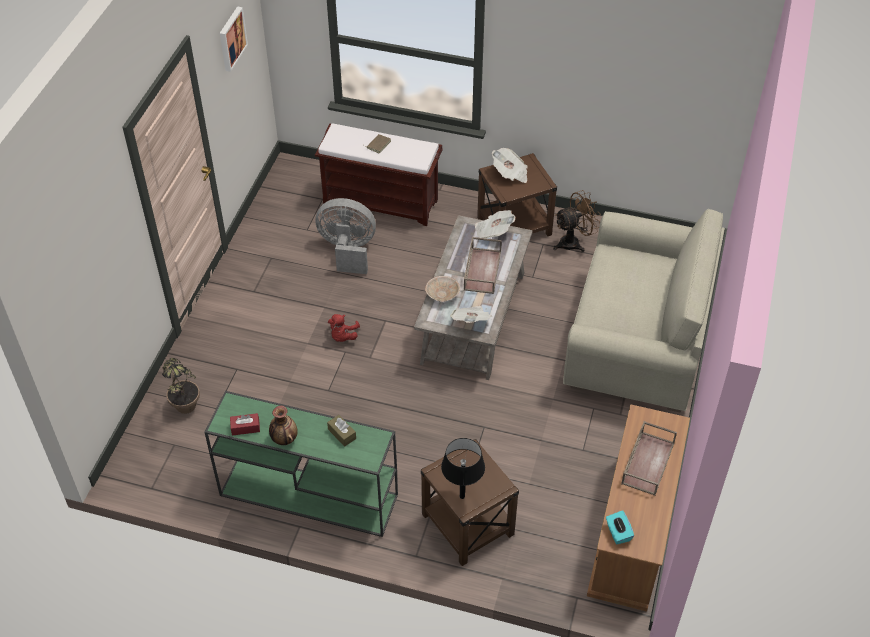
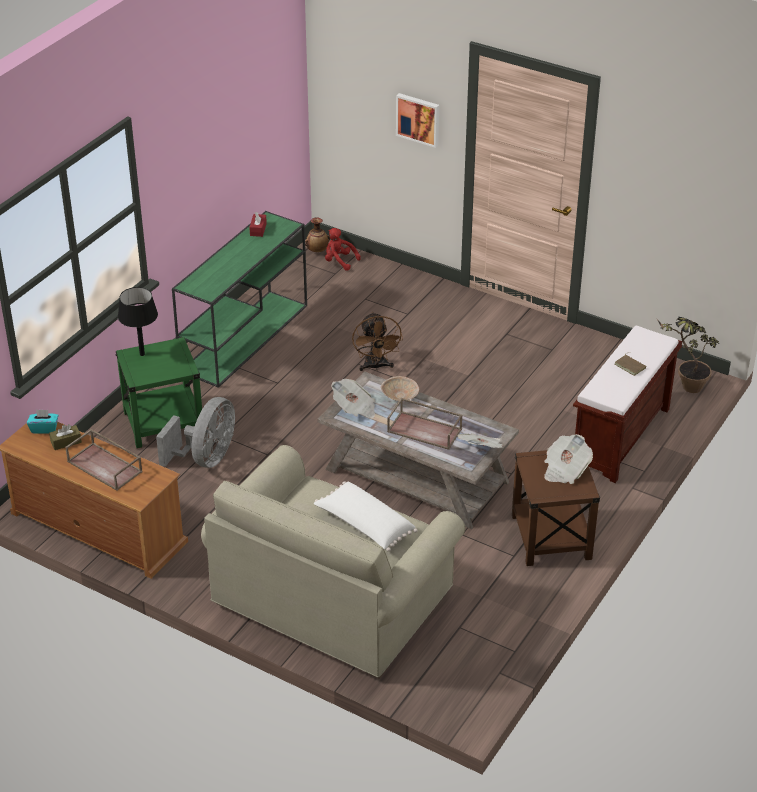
camera: 105 degrees right, 10 degrees down
(186, 412) = (368, 282): potted plant -> potted plant (684, 386)
(231, 38) = (675, 160): picture -> picture (418, 119)
(284, 439) = (236, 246): vase -> vase (317, 250)
(342, 434) = (224, 275): brown tissue box -> brown tissue box (66, 442)
(343, 336) = (423, 382): red plush toy -> red plush toy (339, 261)
(348, 250) = (547, 402): grey fan -> grey fan (206, 458)
(468, 525) = (163, 423): brown side table -> green side table
(574, 242) = (509, 583): brown fan -> brown fan (376, 366)
(624, 276) = (364, 525): none -> white pillow

